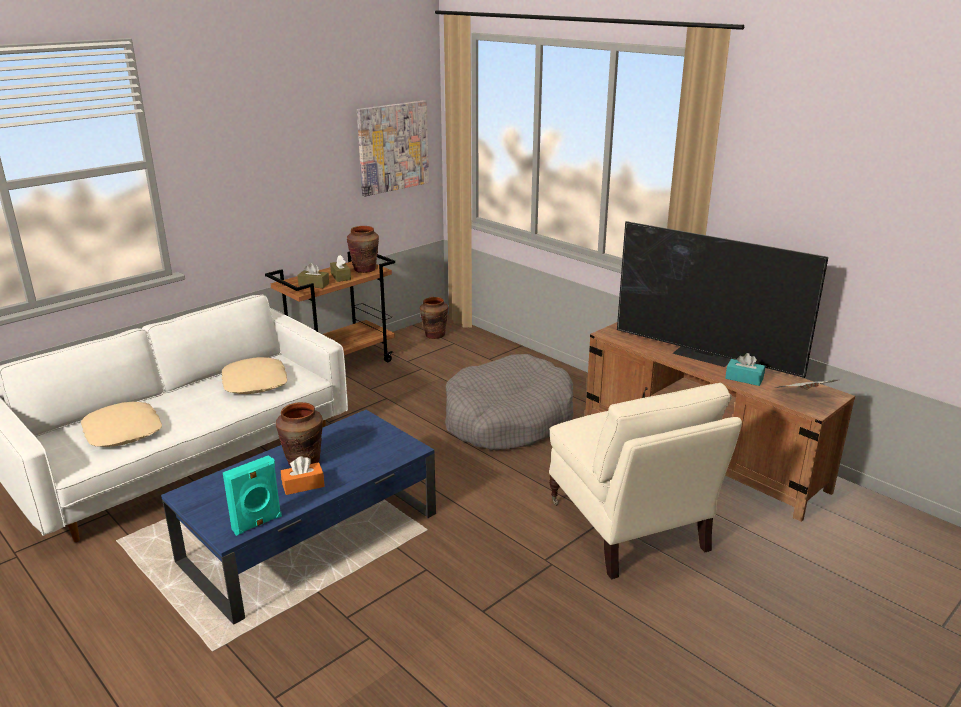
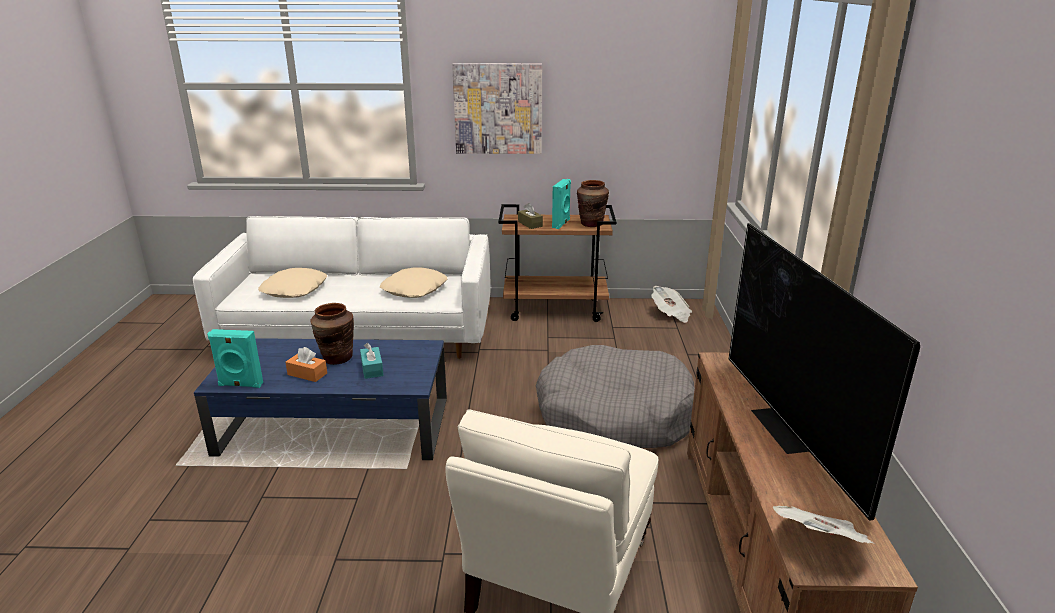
camera: 45 degrees right, 0 degrees up
(340, 276) = (561, 224): brown tissue box -> turquoise speaker
(393, 147) = (666, 109): picture -> picture (498, 109)
(434, 335) = (671, 314): brown vase -> newspaper
(744, 378) = (785, 479): turquoise tissue box -> turquoise tissue box (372, 369)

